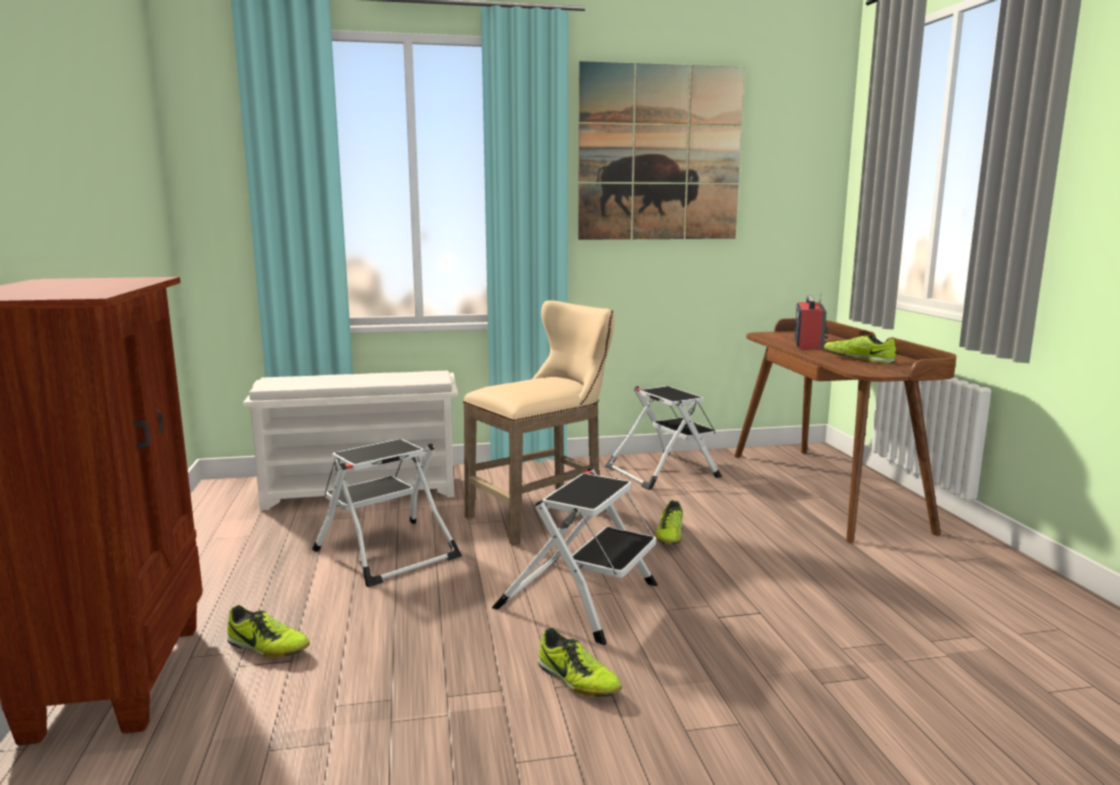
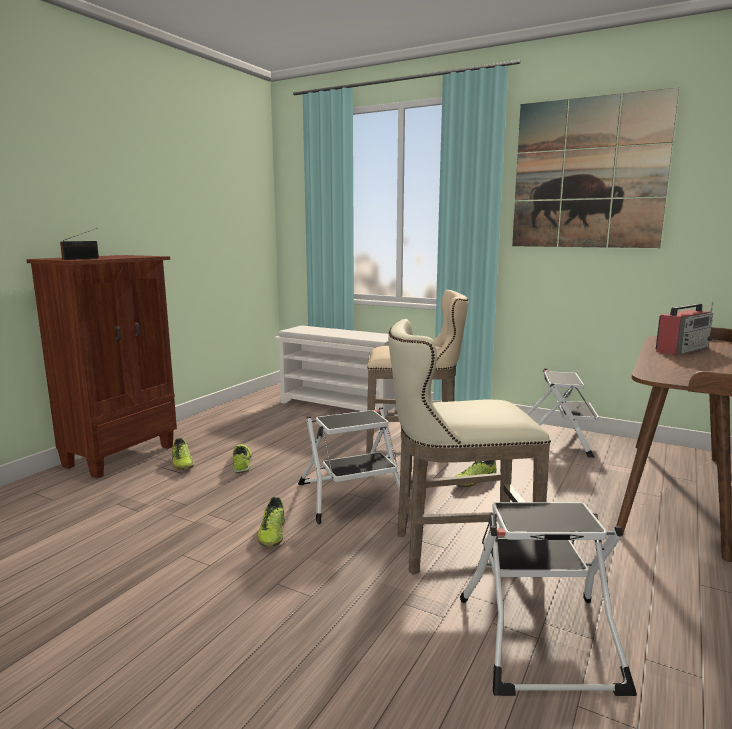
camera: 40 degrees right, 0 degrees up
(74, 292) = (83, 259): none -> radio
(387, 550) = (301, 438): step ladder -> step ladder (540, 637)
(768, 609) = (455, 548): none -> beige stool
(858, 359) = (686, 366): shoe -> shoe (241, 463)

